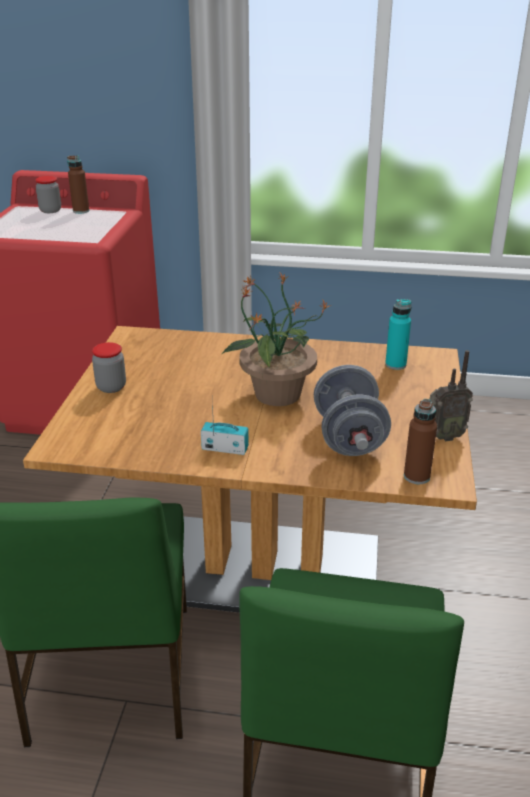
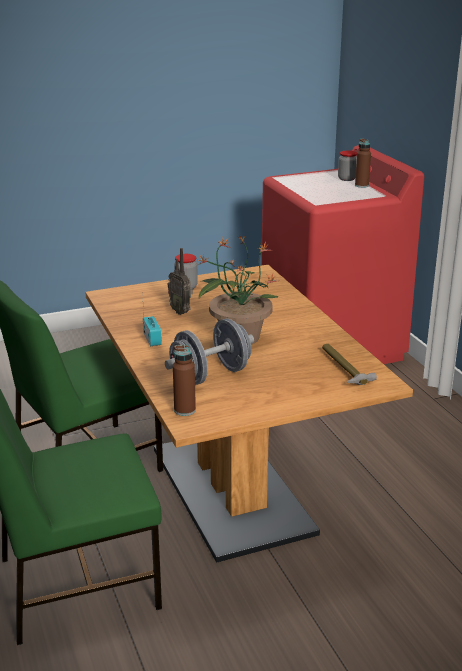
camera: 60 degrees right, 5 degrees down
(395, 364) = (343, 369): turquoise bottle -> hammer
(443, 436) = (252, 410): radio -> radio (181, 311)

